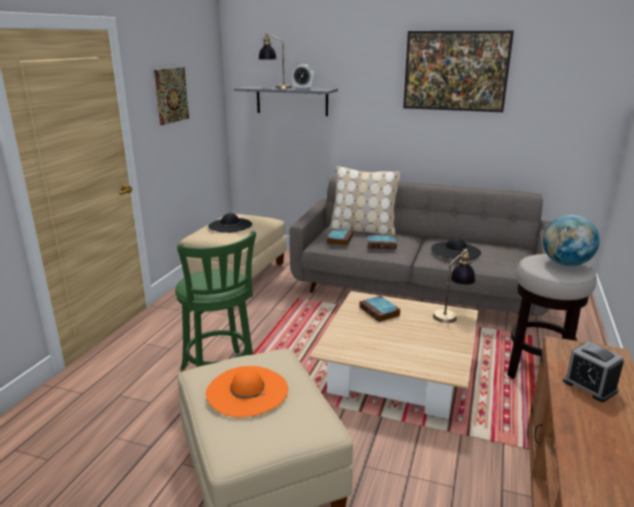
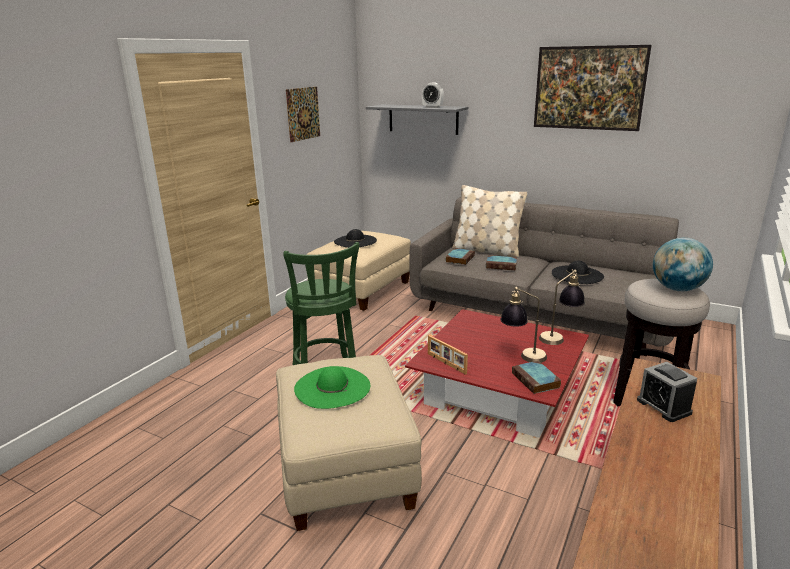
camera: 10 degrees right, 0 degrees up
(247, 391) = (332, 387): orange hat -> green hat
(276, 87) = (406, 106): table lamp -> table lamp (522, 356)
(350, 351) = (446, 363): none -> picture frame
(380, 312) = (486, 330): book -> book (536, 381)
(398, 371) = (499, 390): beige coffee table -> red coffee table

